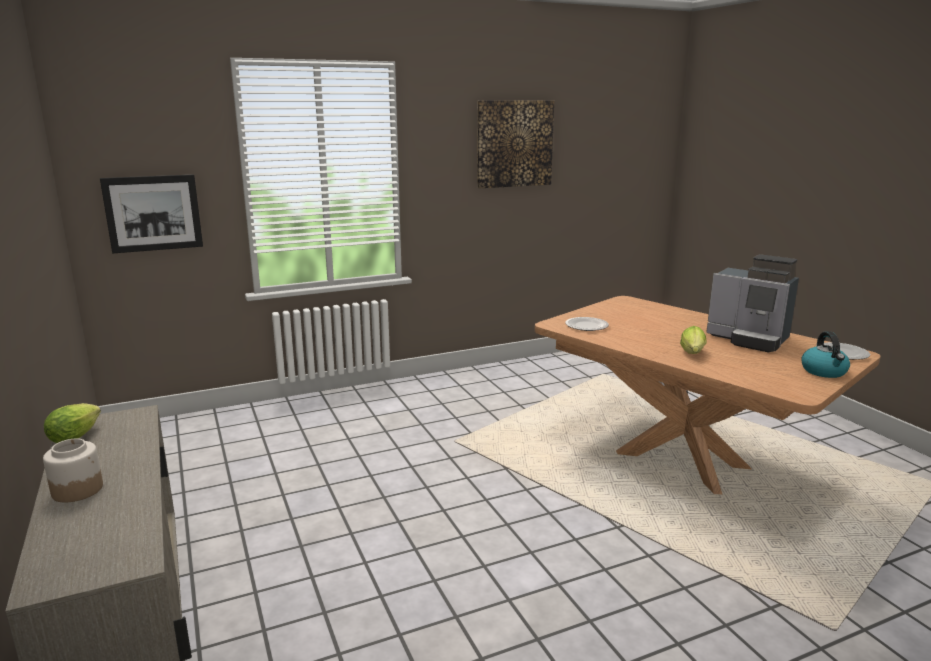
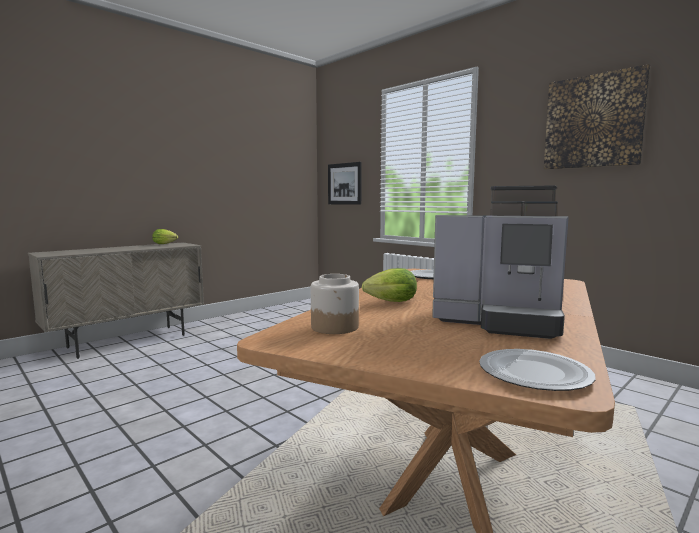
camera: 70 degrees right, 10 degrees down
(77, 489) = (114, 248): jar -> jar (335, 327)
(749, 339) = (499, 321): coffee machine -> coffee machine turned 90 degrees counterclockwise
(824, 371) = (395, 356): kettle -> none

